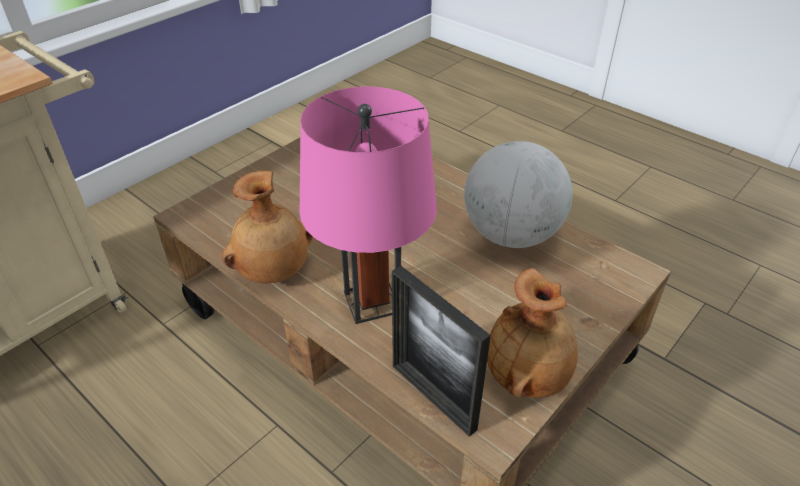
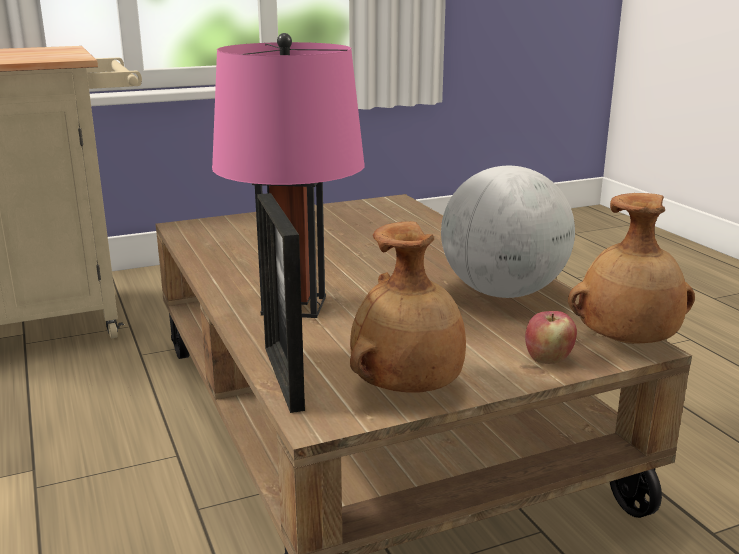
camera: 25 degrees right, 20 degrees down
(274, 271) = (221, 270): brown vase -> brown vase (627, 343)
(592, 307) = (548, 359): none -> apple

